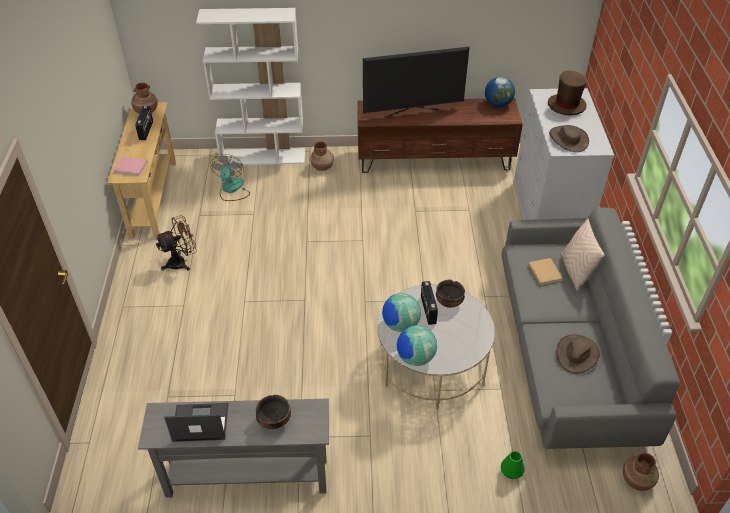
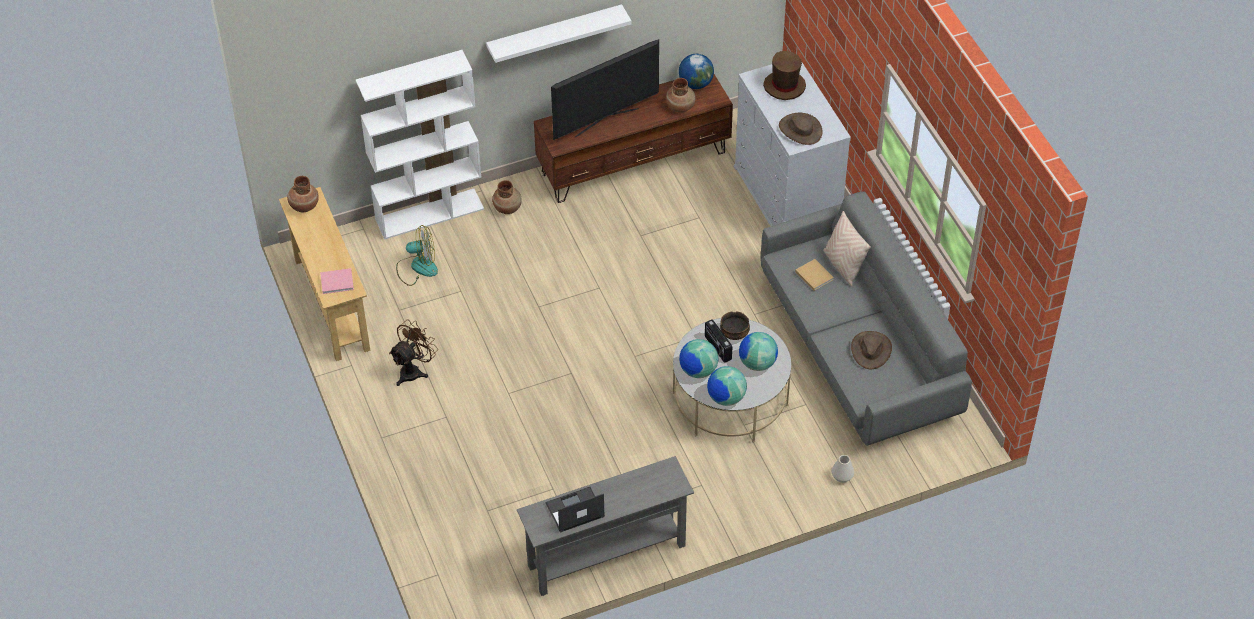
camera: 20 degrees left, 5 degrees up
(146, 130) = (322, 231): radio -> none
(231, 189) = (417, 267): fan -> fan turned 105 degrees clockwise
(274, 420) = (638, 488): bowl -> none
(381, 19) = (555, 33): none -> white shelf
(459, 334) = (757, 363): none -> globe
(511, 472) = (842, 477): green vase -> white vase
(637, 479) = (953, 448): brown vase -> brown vase (680, 106)

